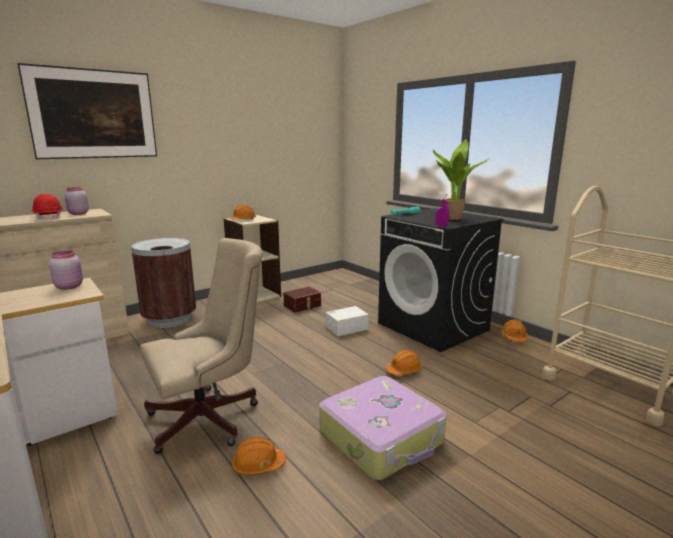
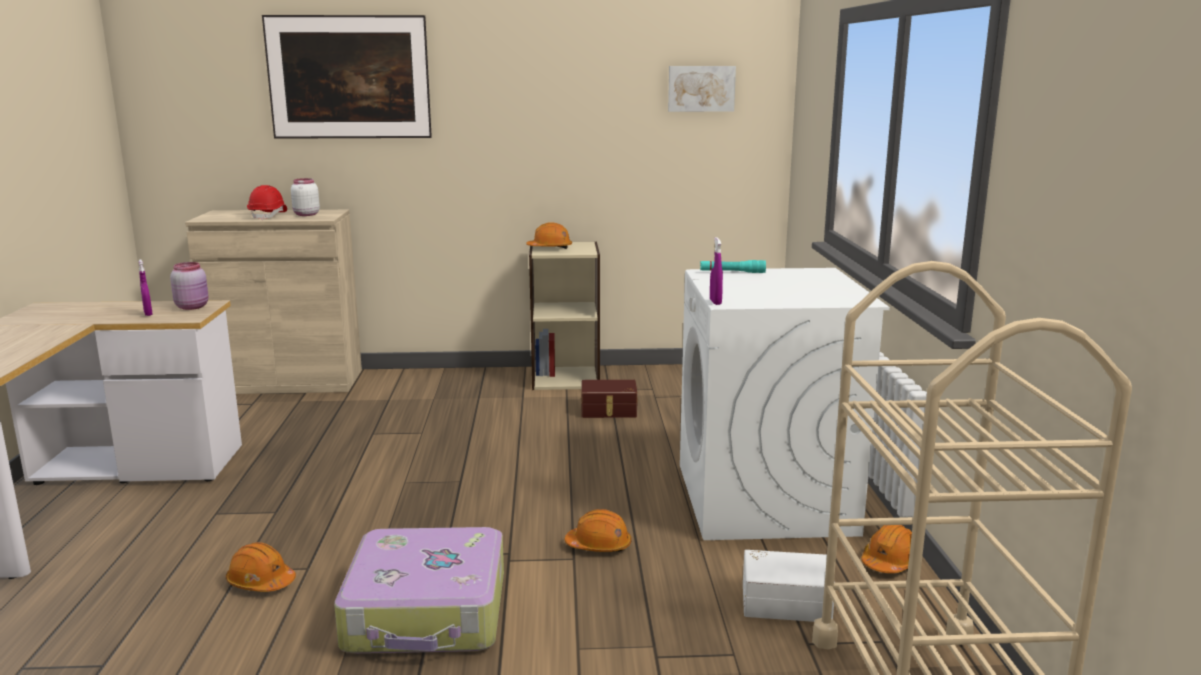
camera: 35 degrees right, 0 degrees up
(40, 298) = (148, 314): none -> purple spray bottle
(78, 214) = (305, 214): pink jar -> white jar
(170, 319) = (414, 385): brown trash can -> none
(210, 418) = (290, 516): beige office chair -> none
(303, 126) = (701, 88): none -> picture
(346, 327) = (620, 460): white storage box -> white storage box (785, 601)
(433, 327) = (765, 500): black washing machine -> white washing machine
(451, 218) = (784, 292): potted plant -> none

